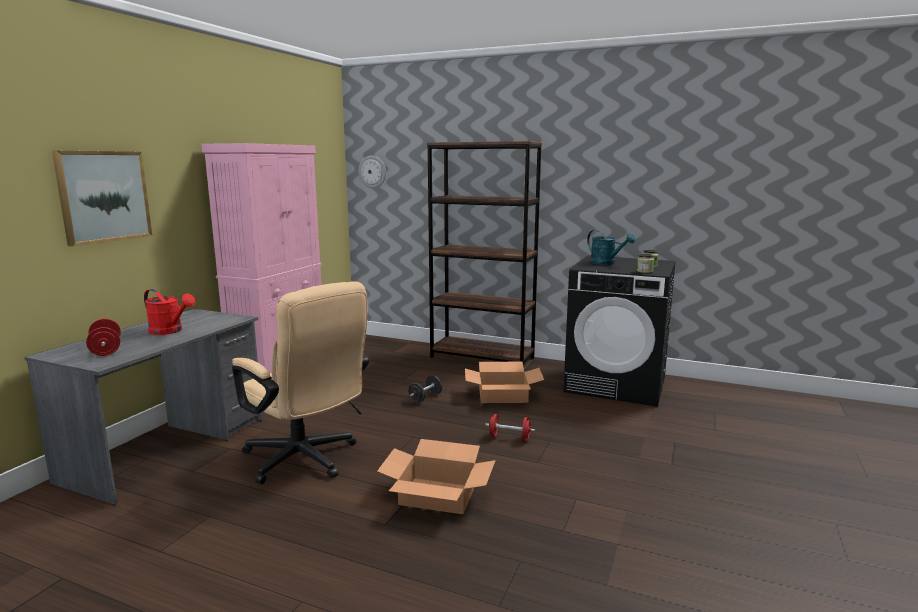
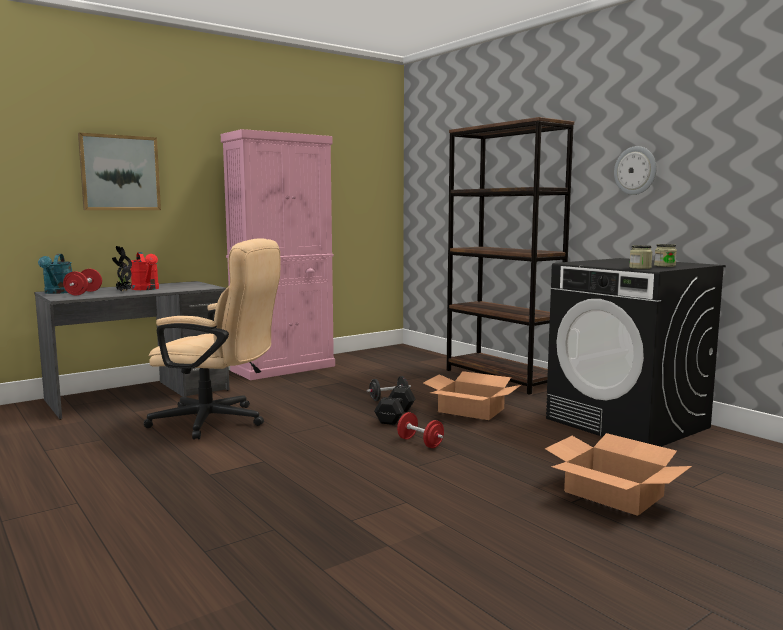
camera: 30 degrees right, 5 degrees down
(151, 340) = (123, 291): none -> potted plant
(306, 461) = (218, 422): beige office chair -> beige office chair turned 60 degrees counterclockwise
(372, 171) = (423, 170): wall clock -> wall clock (635, 170)
(437, 495) = (281, 467): cardboard box -> cardboard box (613, 494)
(455, 414) = (396, 416): none -> black dumbbell
(606, 263) = (616, 262): turquoise watering can -> turquoise watering can (58, 292)

